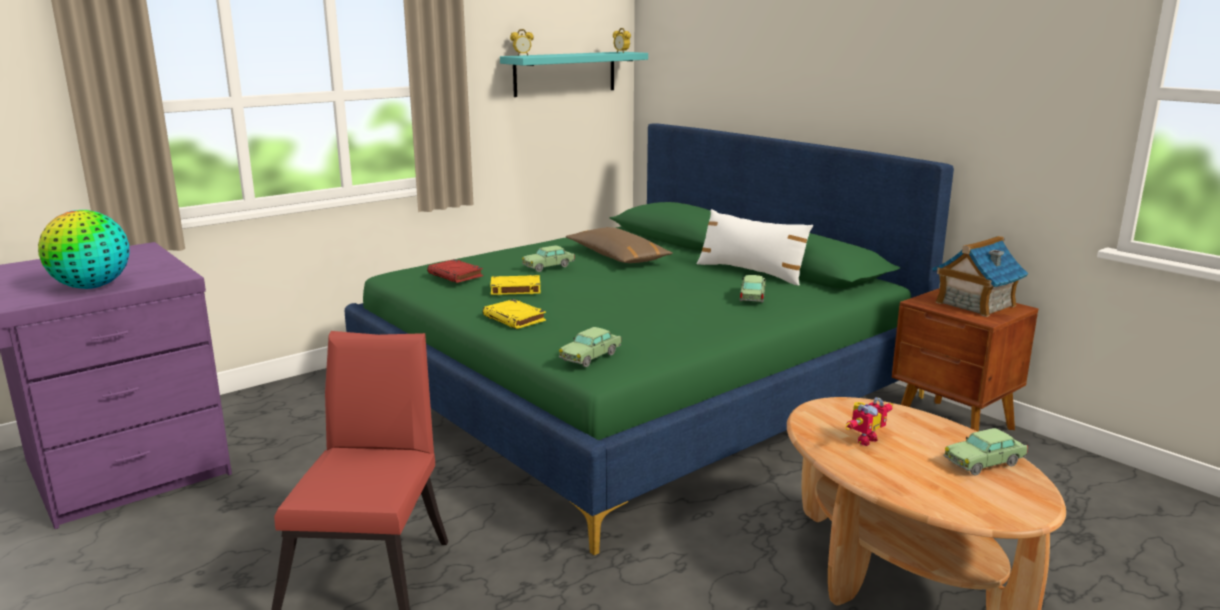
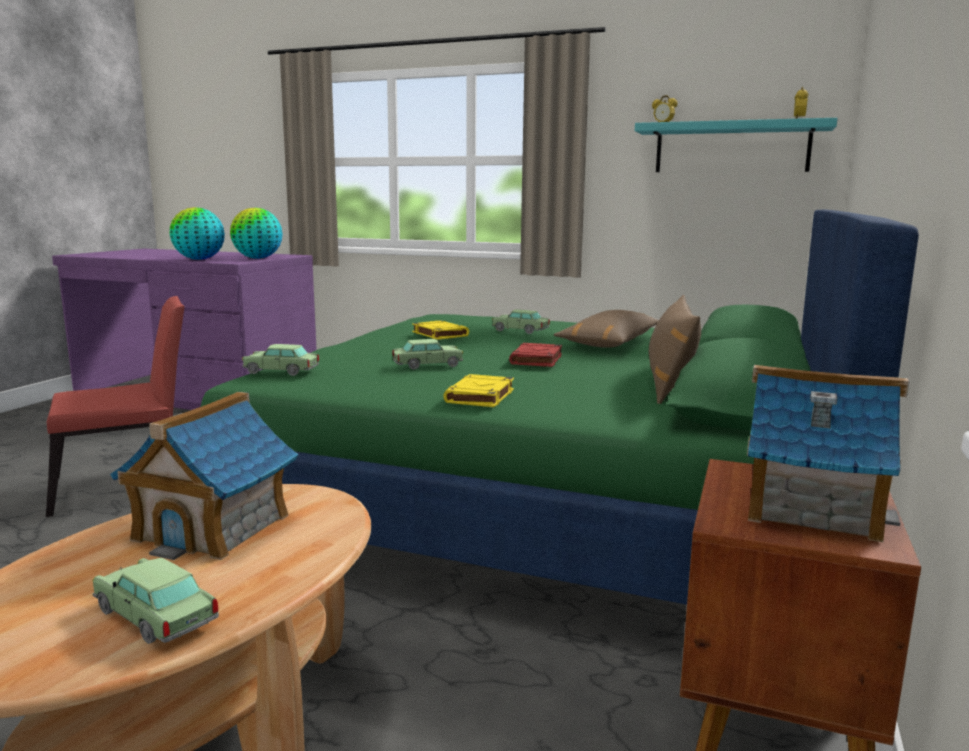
camera: 60 degrees right, 5 degrees down
(149, 264) = (258, 258): none -> globe
(456, 275) = (445, 319): red book -> red book (536, 360)
(515, 318) = (362, 345): yellow book -> yellow book (480, 396)
(751, 272) = (670, 383): white pillow -> brown pillow
(752, 297) = (563, 392): toy car -> toy car (427, 365)
(863, 439) = (213, 527): toy robot -> toy house

